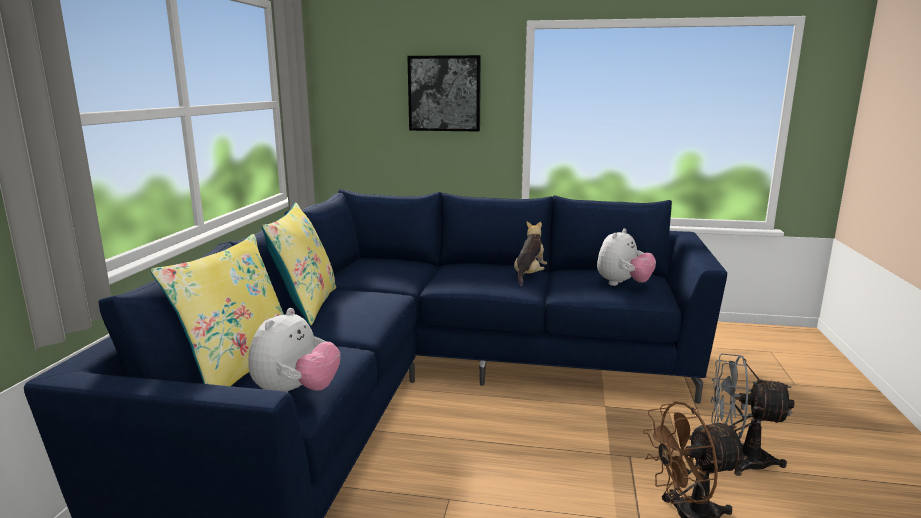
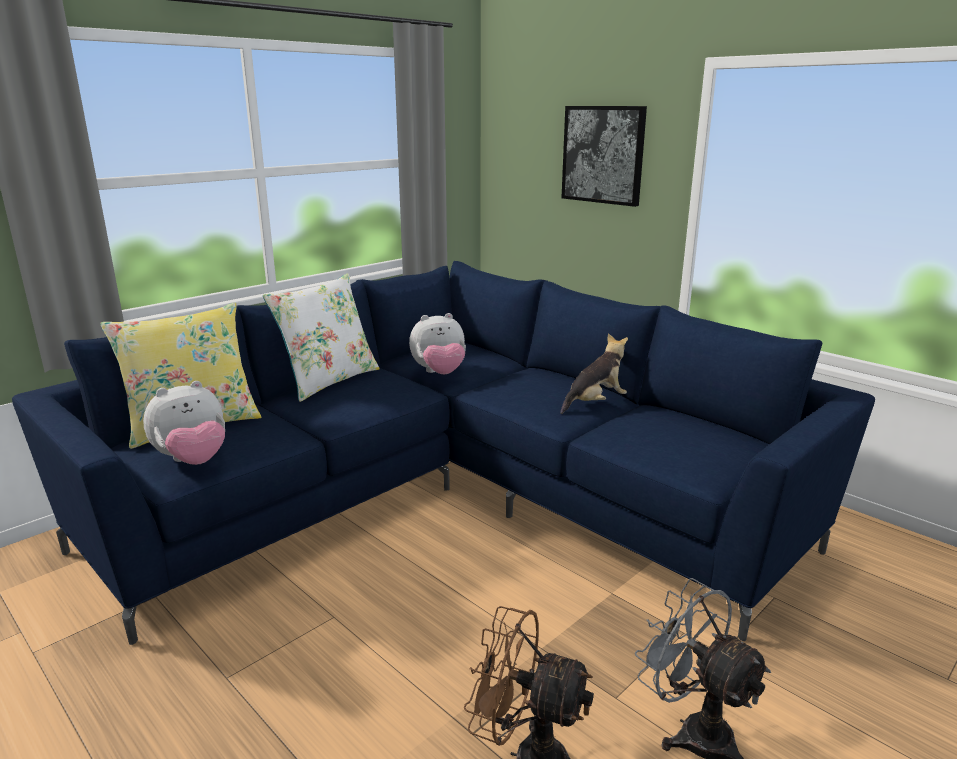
camera: 35 degrees right, 5 degrees up
(306, 305) = (328, 380): yellow pillow -> white pillow
(623, 284) = (686, 444): plush toy -> plush toy (439, 373)

